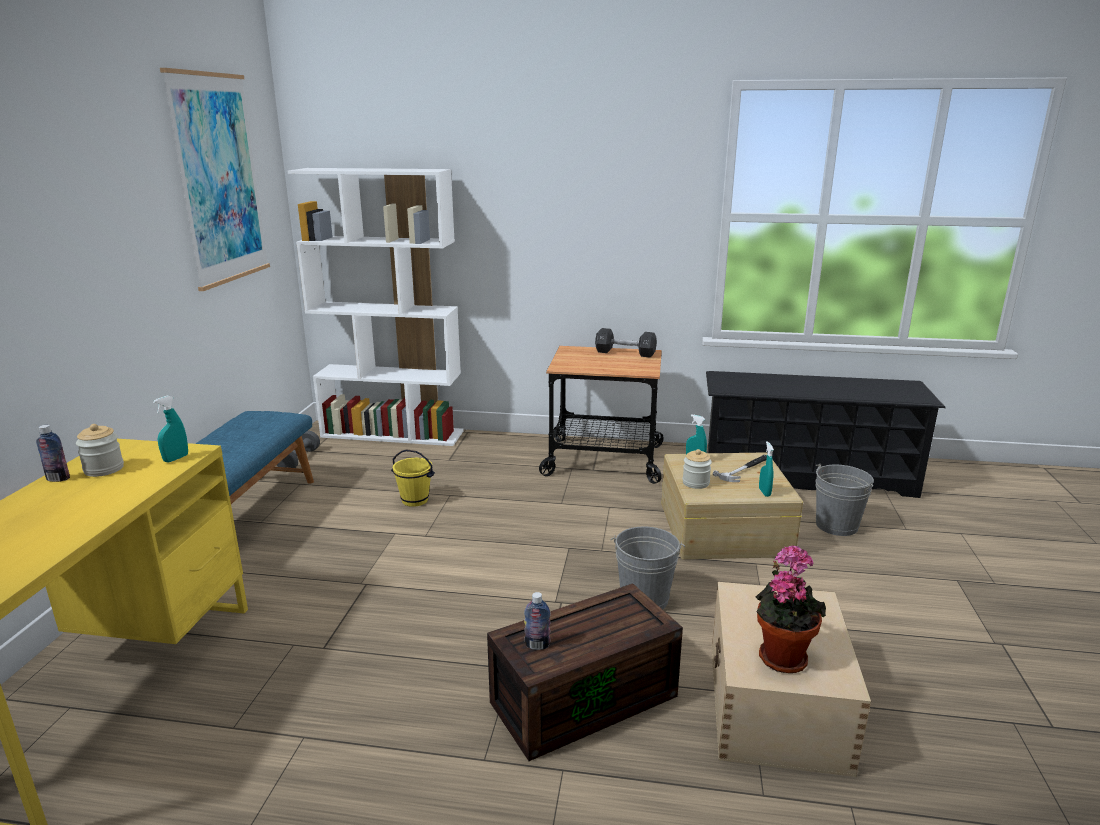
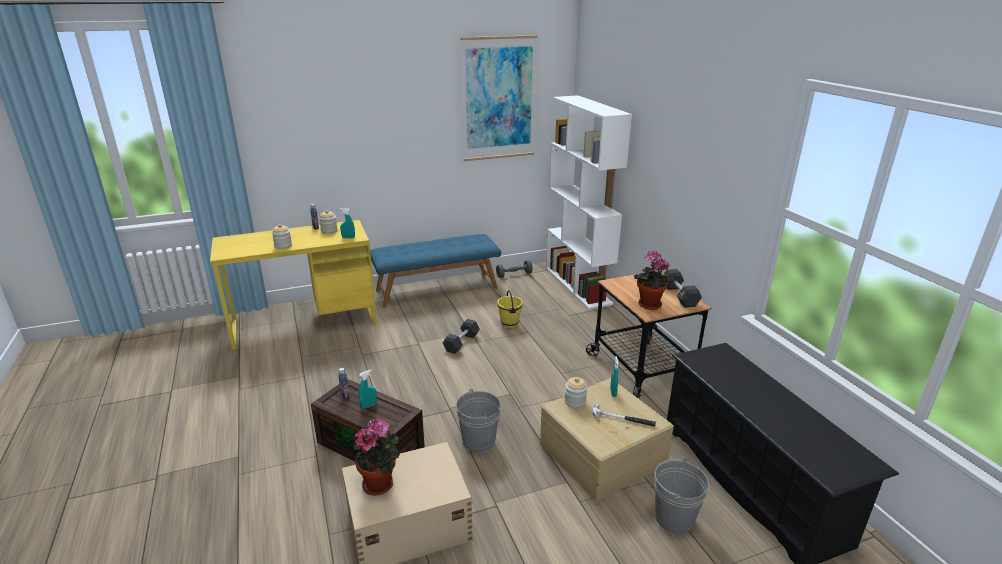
camera: 60 degrees right, 5 degrees up
(79, 523) = (283, 246): none -> jar
(412, 547) = (461, 343): none -> black dumbbell
(630, 367) = (648, 305): none -> potted plant
(764, 492) = (593, 437): turquoise spray bottle -> turquoise spray bottle (368, 405)

